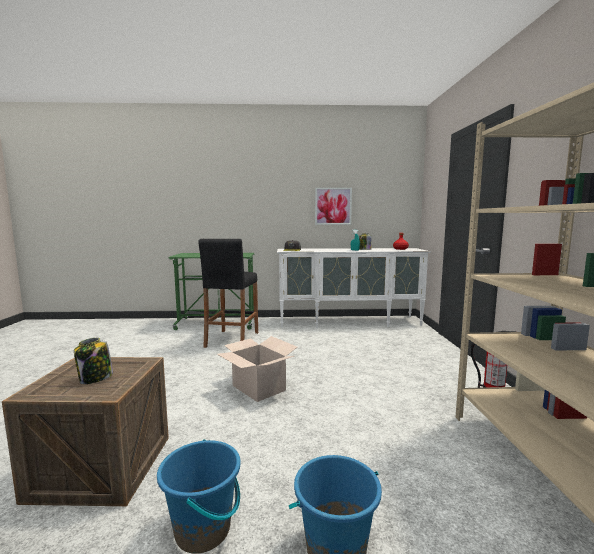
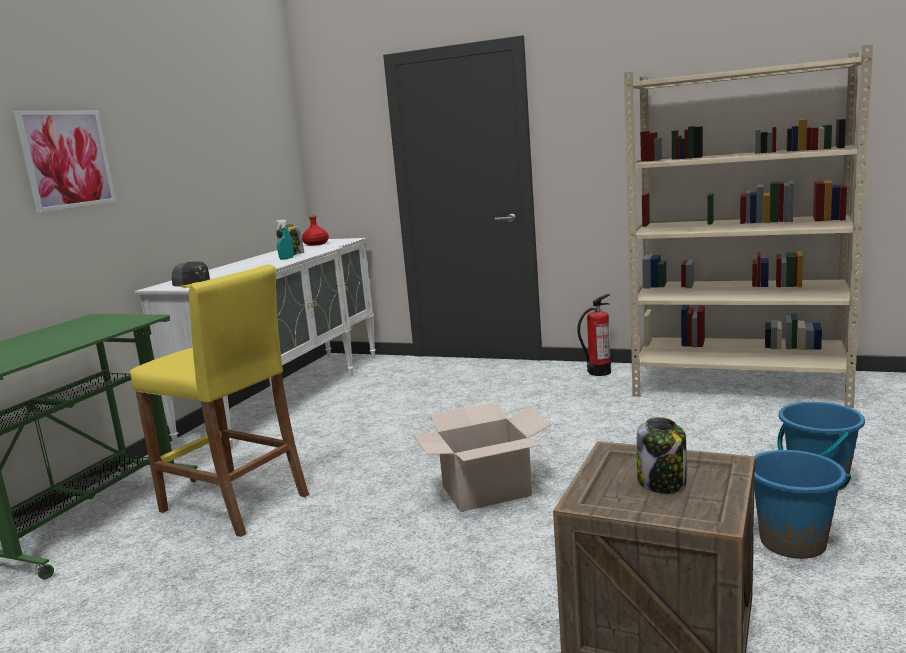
camera: 65 degrees left, 5 degrees up
(232, 340) = (235, 503): black stool -> yellow stool
(333, 206) = (202, 180): picture -> picture (66, 159)

